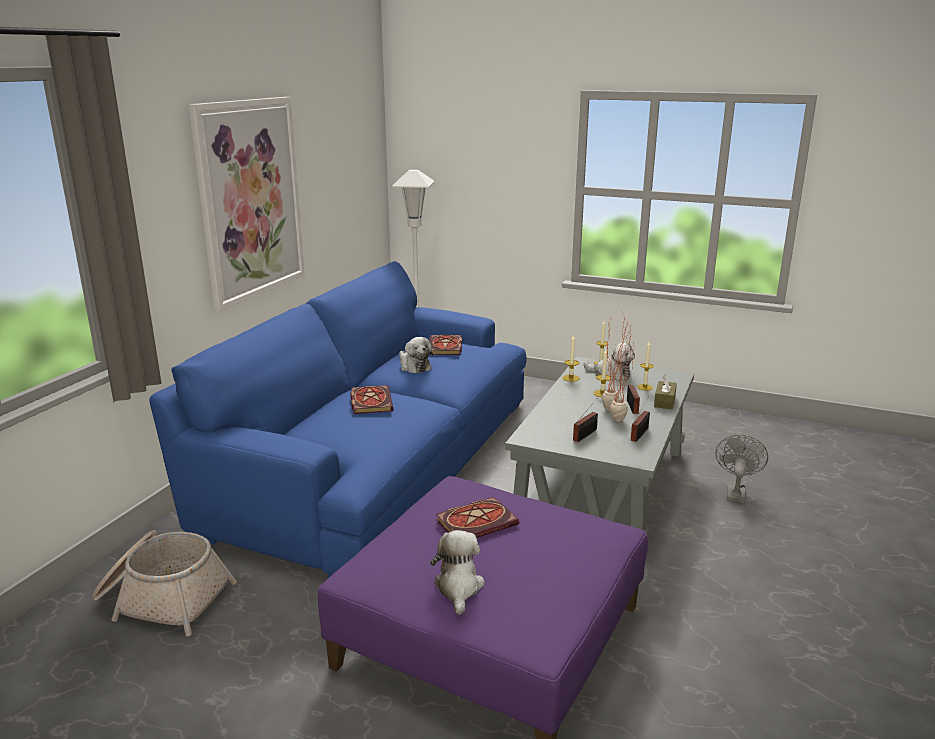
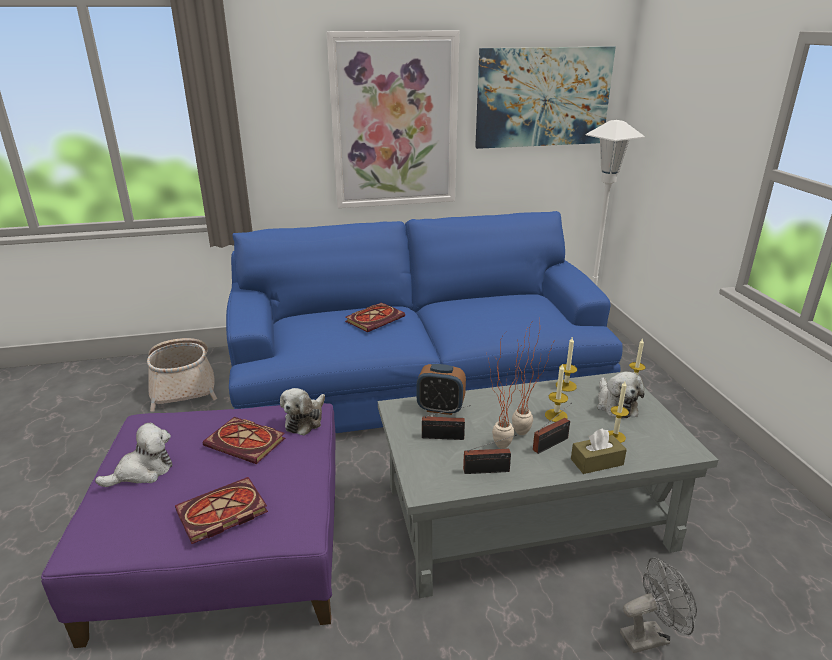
camera: 55 degrees right, 5 degrees up
(343, 157) = (543, 97): none -> picture
(414, 366) = (468, 309): plush toy -> plush toy (305, 420)
(446, 347) = (525, 306): book -> book (220, 513)
(547, 424) = (440, 408): none -> alarm clock

